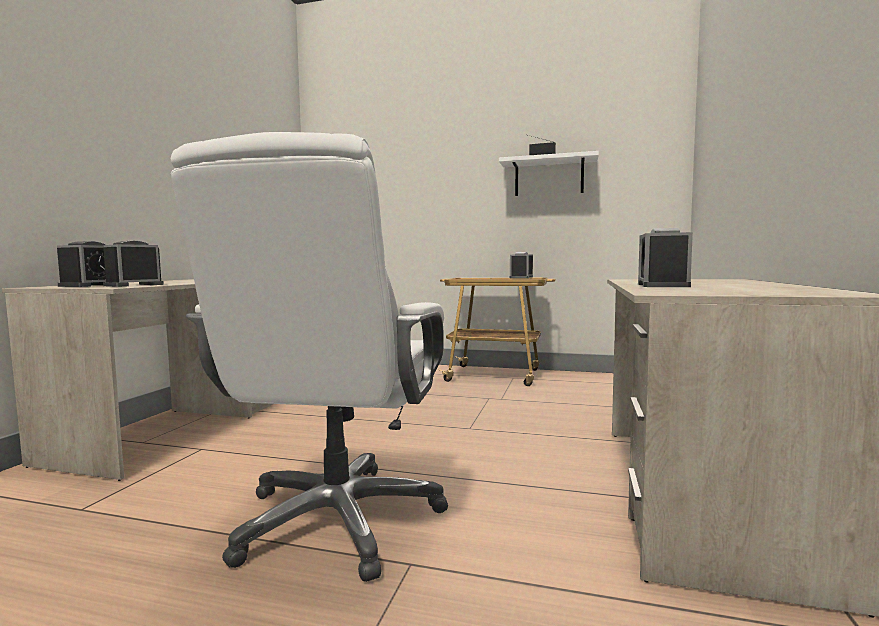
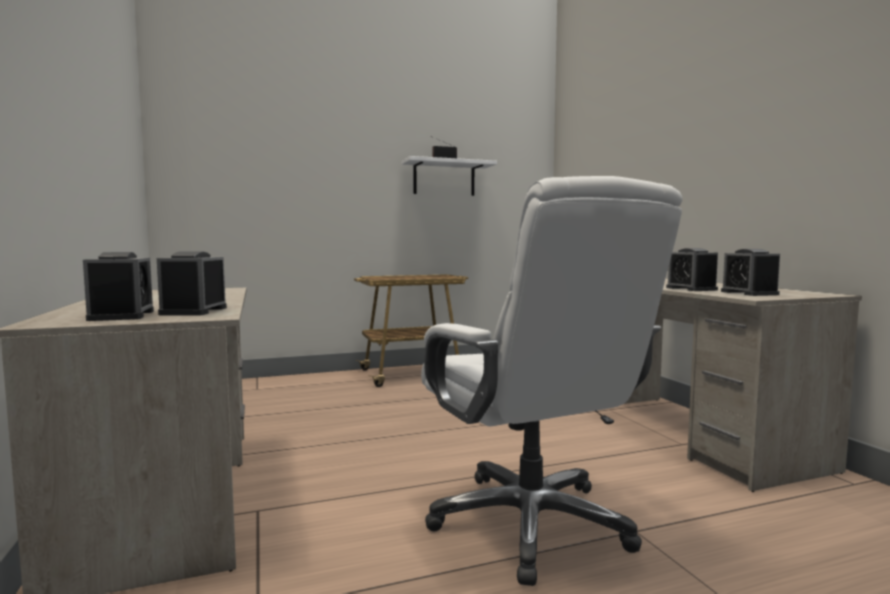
camera: 35 degrees left, 0 degrees up
(521, 277) = (430, 275): alarm clock -> alarm clock (749, 293)

